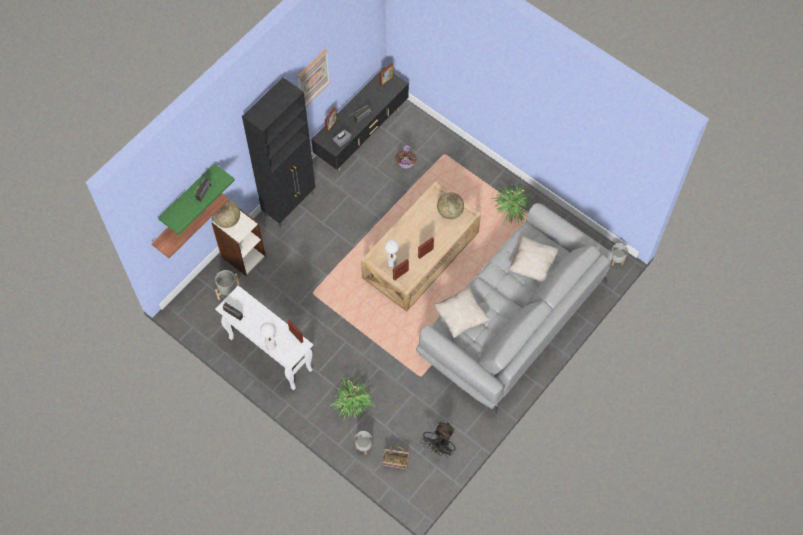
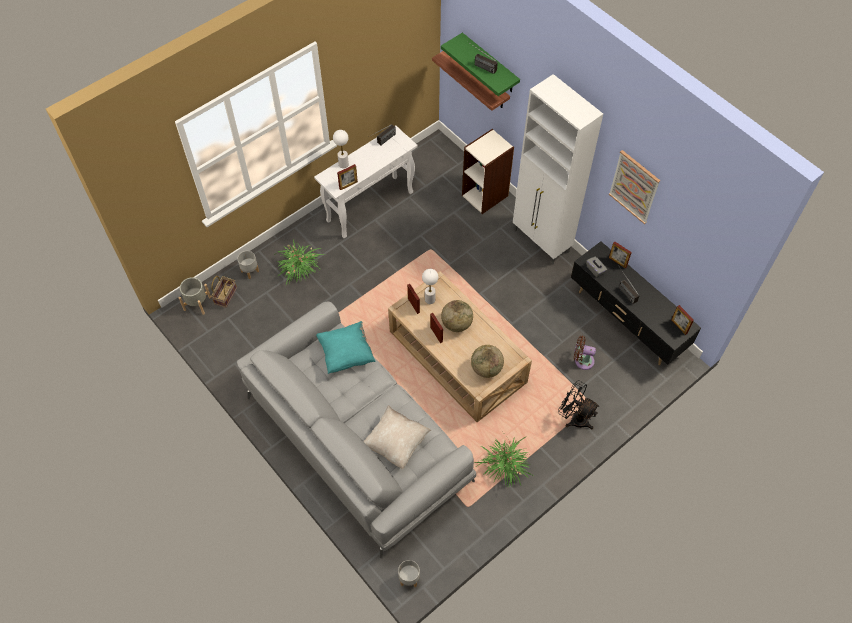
camera: 100 degrees right, 5 degrees down
(227, 220) = (493, 141): globe -> globe (456, 324)
(228, 291) = (447, 180): grey planter -> grey planter (197, 303)
(290, 204) = (541, 242): black cabinet -> white cabinet
(439, 447) = (227, 337): black fan -> black fan (574, 418)
(461, 317) = (346, 354): beige pillow -> turquoise pillow

